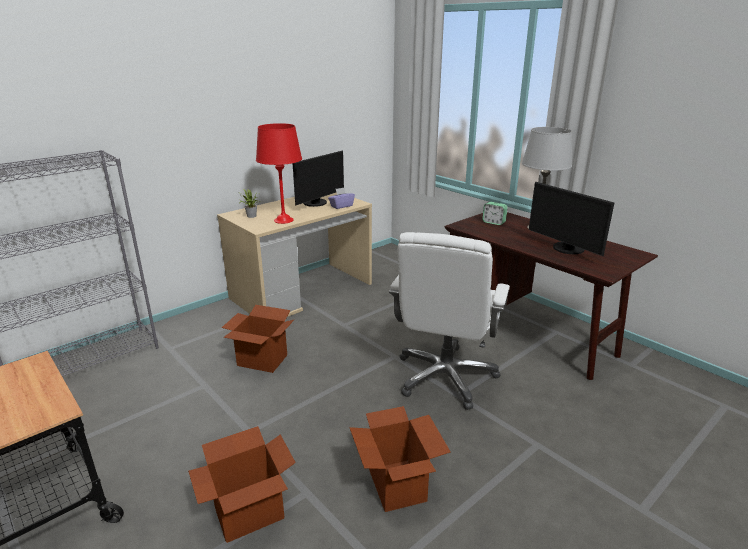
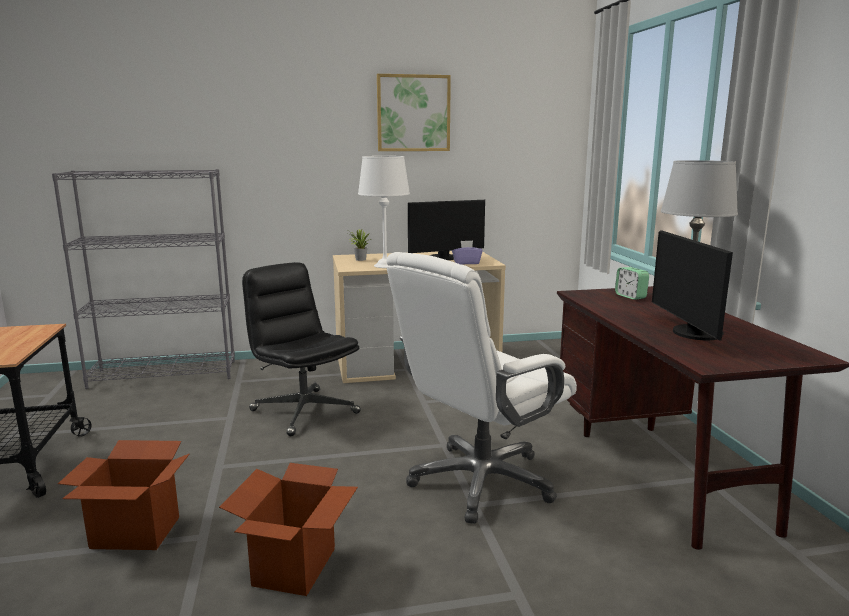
camera: 30 degrees right, 10 degrees down
(262, 360) = (303, 411): cardboard box -> black office chair
(271, 78) = (413, 113): none -> picture
(283, 220) = (384, 265): red table lamp -> white table lamp

